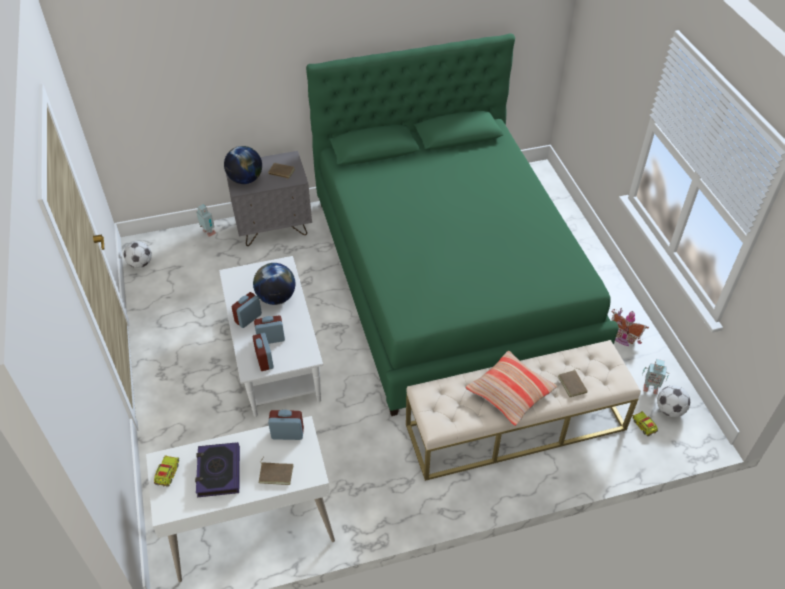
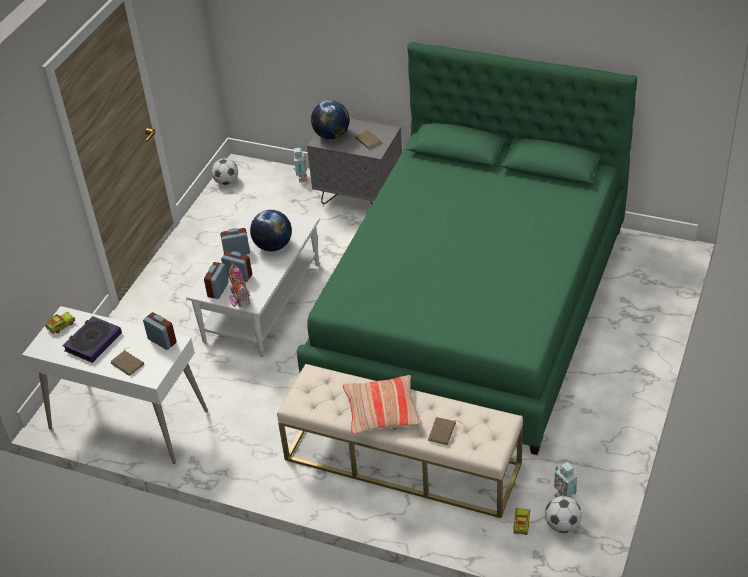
camera: 40 degrees right, 5 degrees down
(623, 338) = (586, 441): toy house -> toy house (239, 299)

